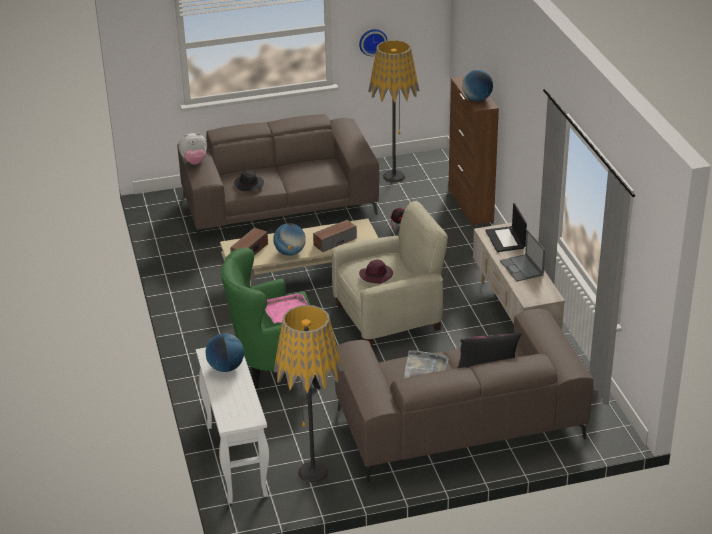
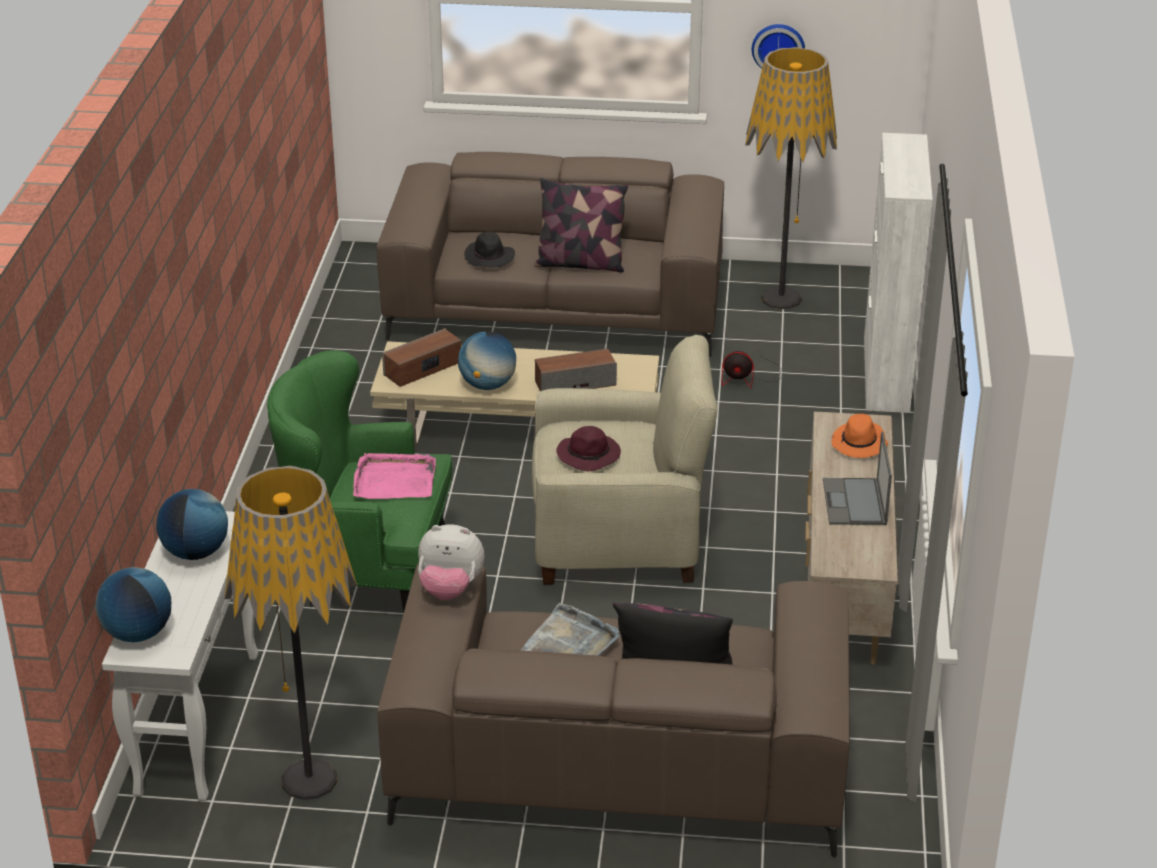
camera: 20 degrees right, 0 degrees up
(194, 162) = (409, 200): plush toy -> plush toy (450, 589)
(299, 178) = (580, 264): none -> pillow
(470, 205) = (886, 375): brown cabinet -> white cabinet
(477, 99) = (902, 177): globe -> globe (137, 633)
(506, 239) = (859, 444): laptop -> orange hat

